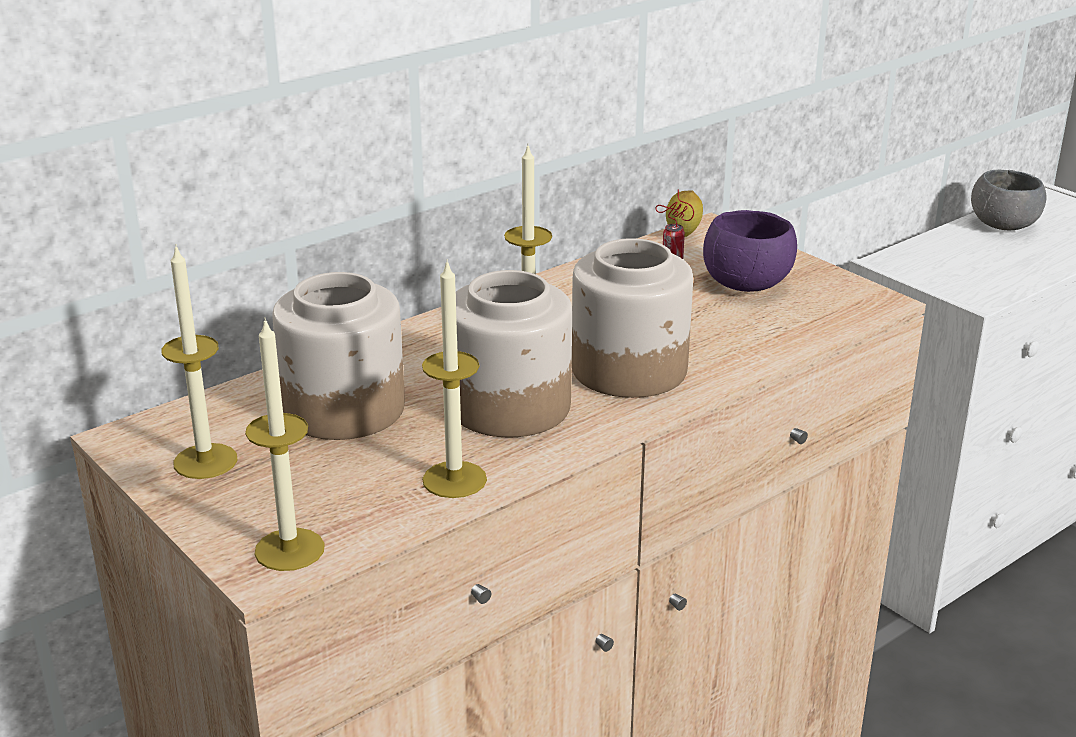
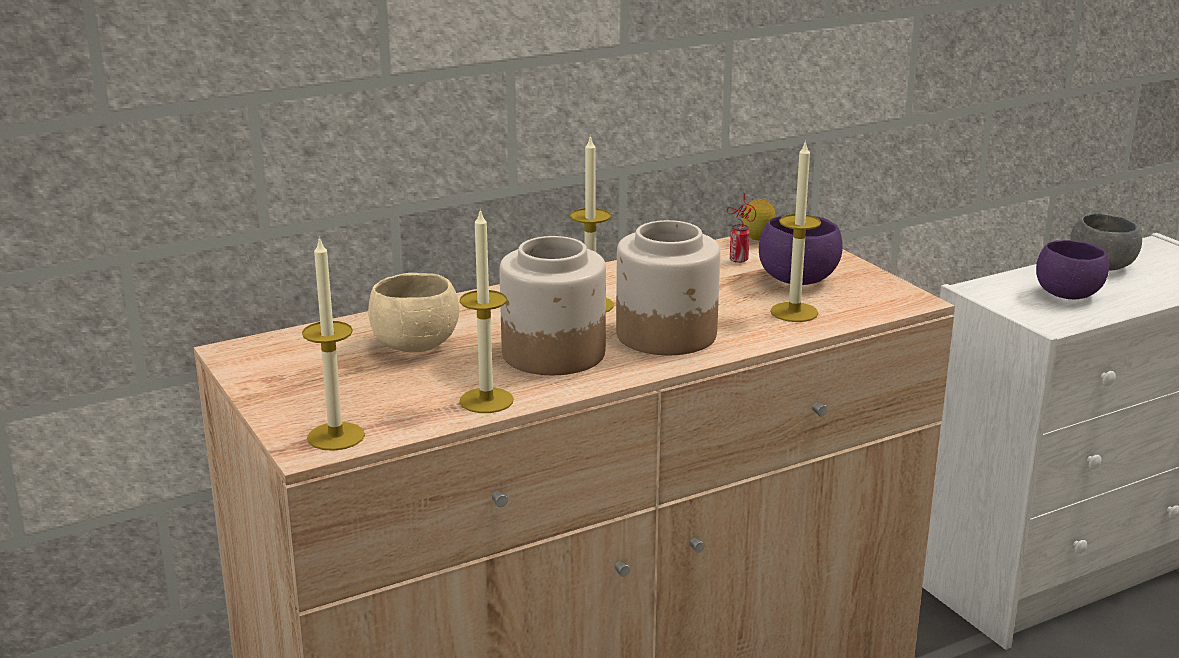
camera: 10 degrees right, 5 degrees down
(205, 461) = (292, 372): candle -> candle (794, 312)
(343, 409) = (415, 345): jar -> beige bowl
(982, 262) = (1068, 295): none -> purple bowl

